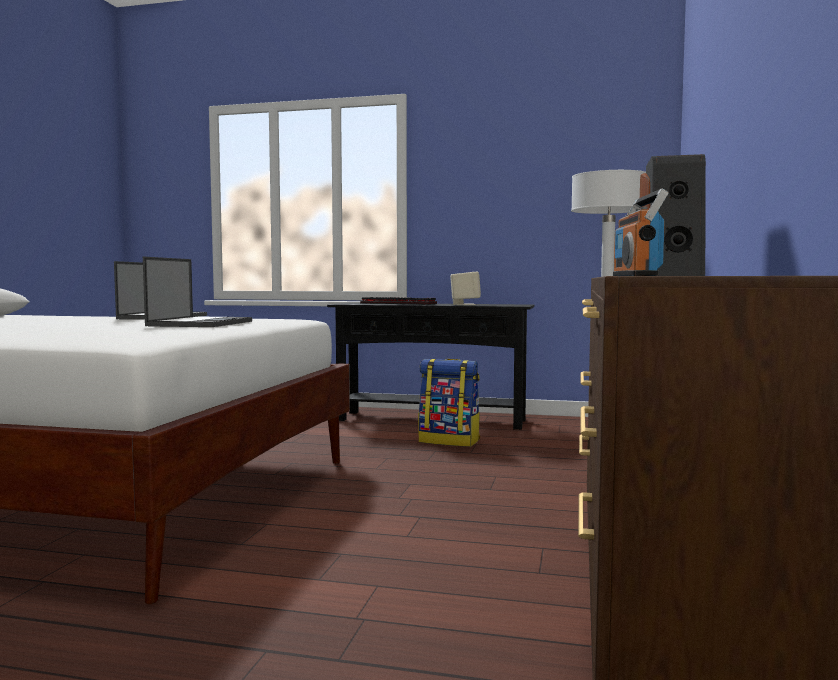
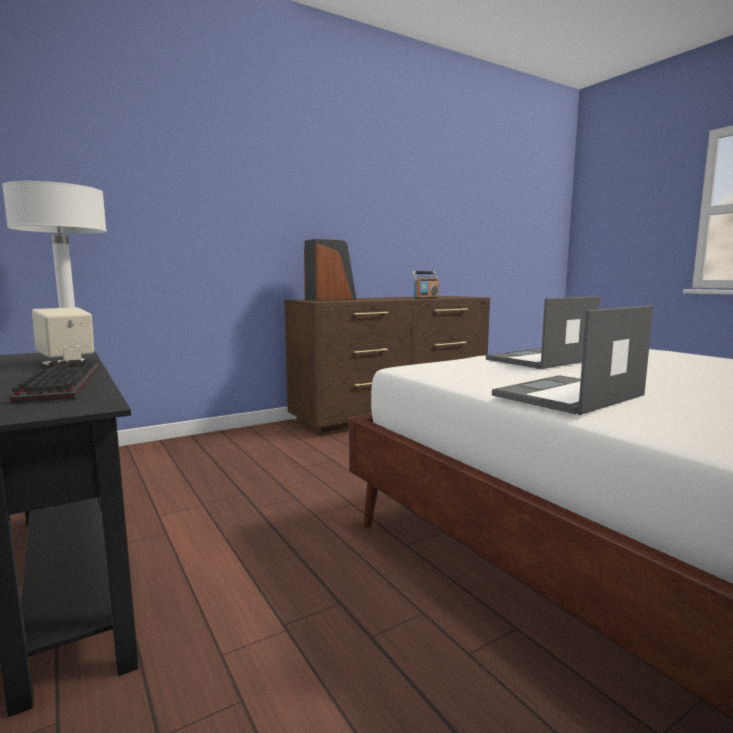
camera: 135 degrees left, 5 degrees up
(450, 441) = (206, 516): backpack -> none

